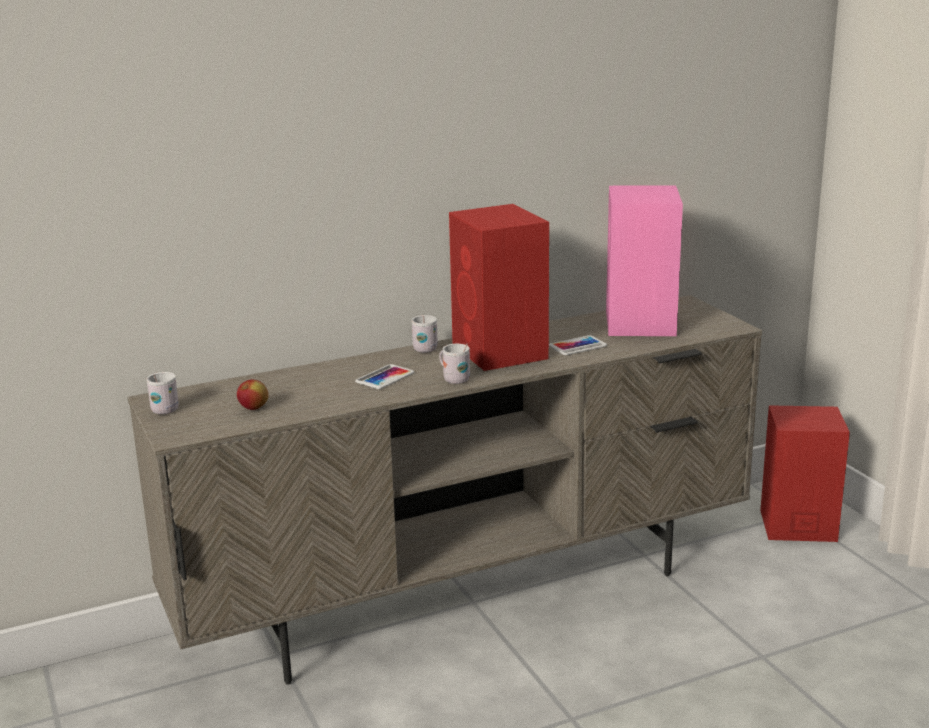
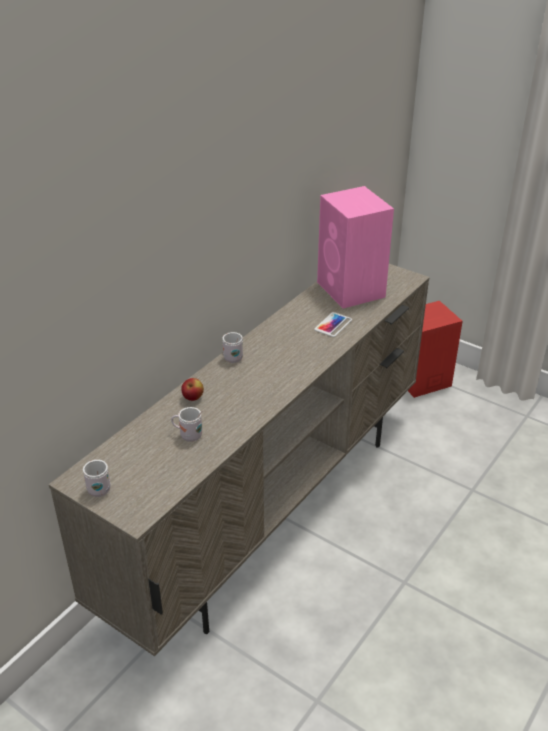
camera: 30 degrees left, 15 degrees up
(254, 408) = (168, 464): apple -> apple (193, 398)
(385, 377) = (233, 398): phone -> none
(453, 379) = (284, 385): white mug -> white mug (188, 435)
(500, 352) = (288, 346): red speaker -> none

